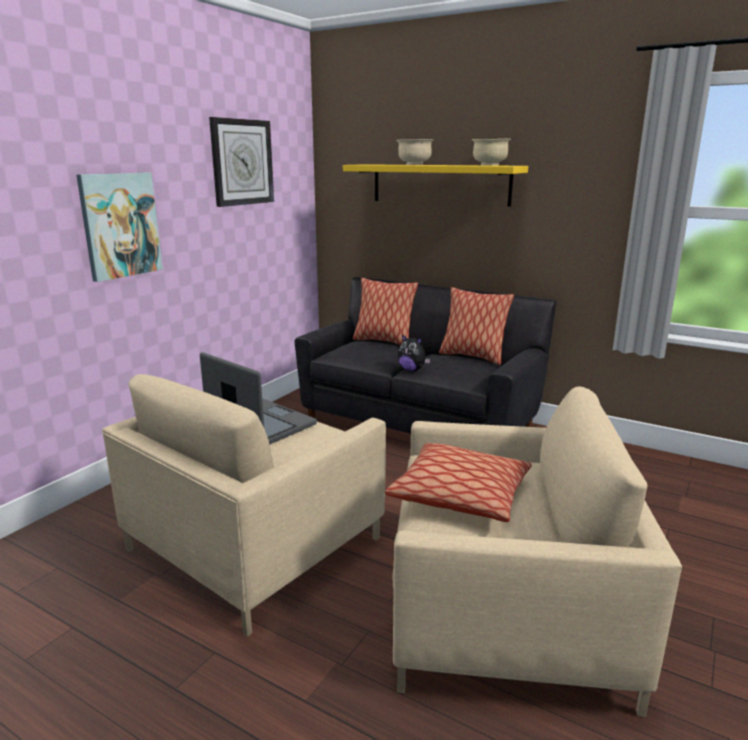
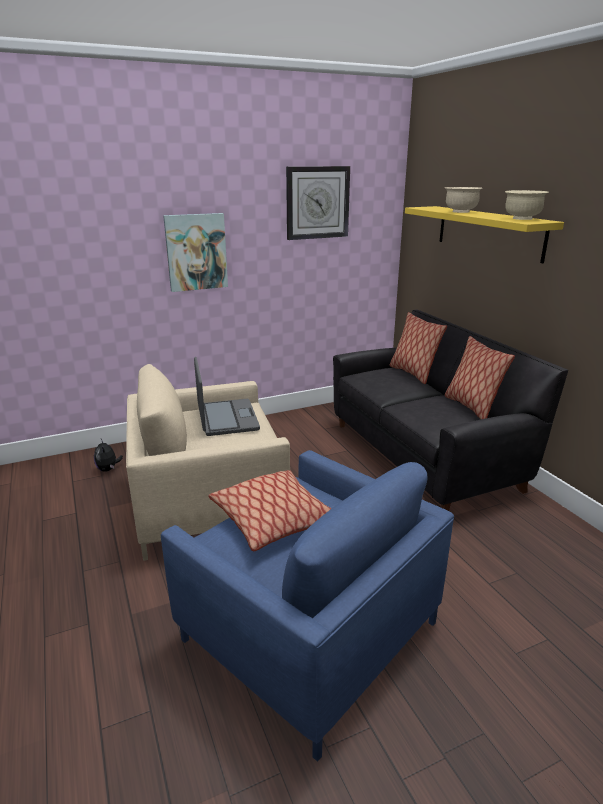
camera: 35 degrees right, 5 degrees up
(412, 370) = (401, 405): plush toy -> plush toy (108, 469)
(507, 614) = (310, 631): beige armchair -> blue armchair

